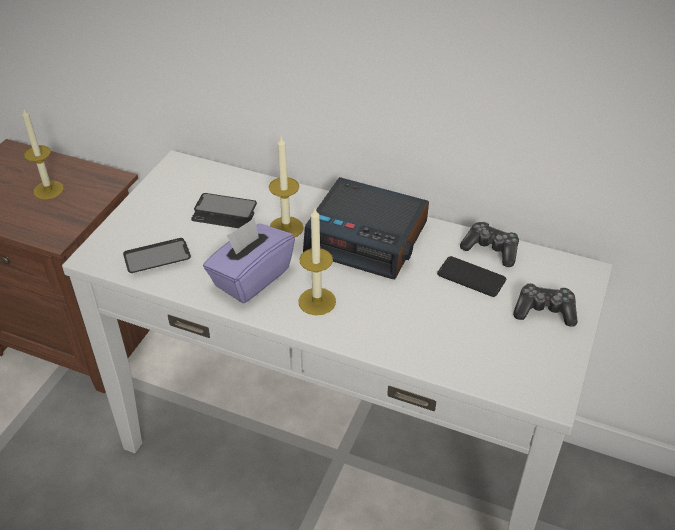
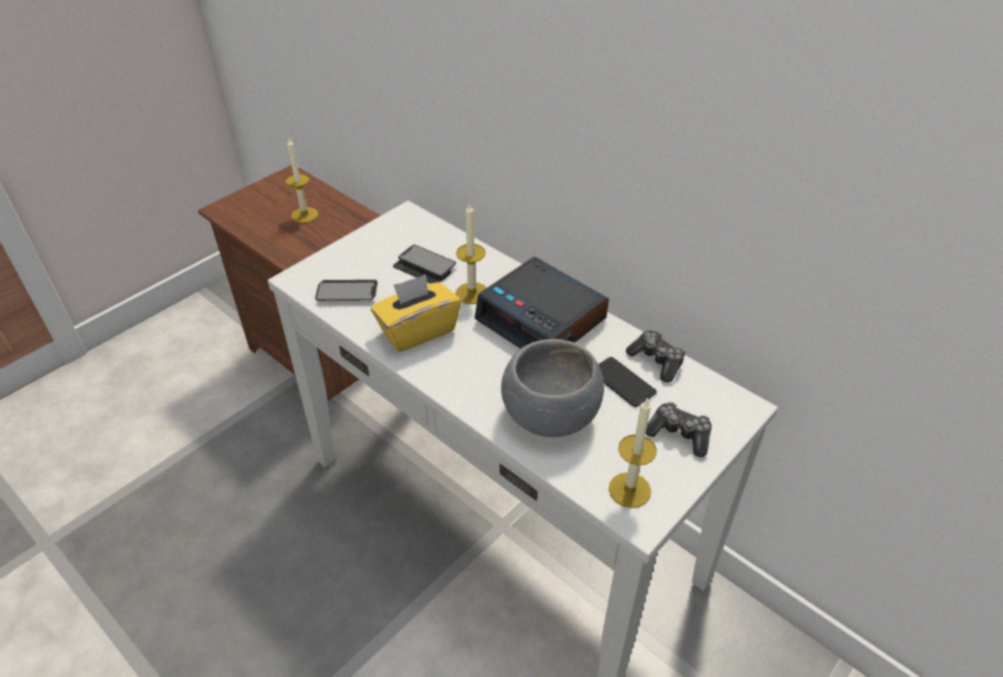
camera: 20 degrees right, 0 degrees up
(251, 278) = (417, 330): purple tissue box -> yellow tissue box
(317, 301) = (464, 367): candle -> candle (629, 490)
(422, 324) = (550, 414): none -> grey bowl

